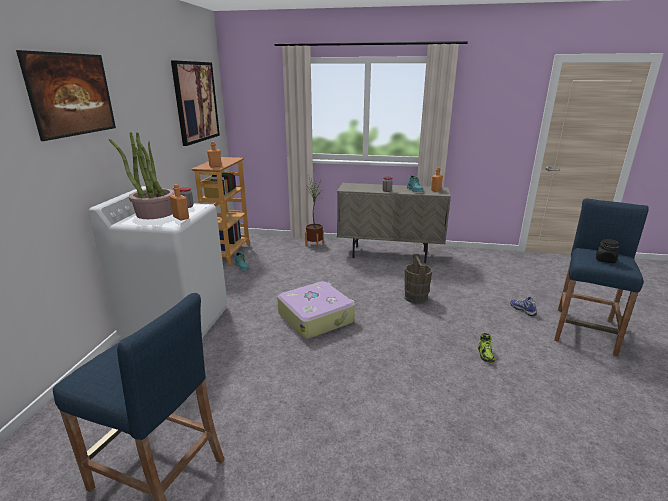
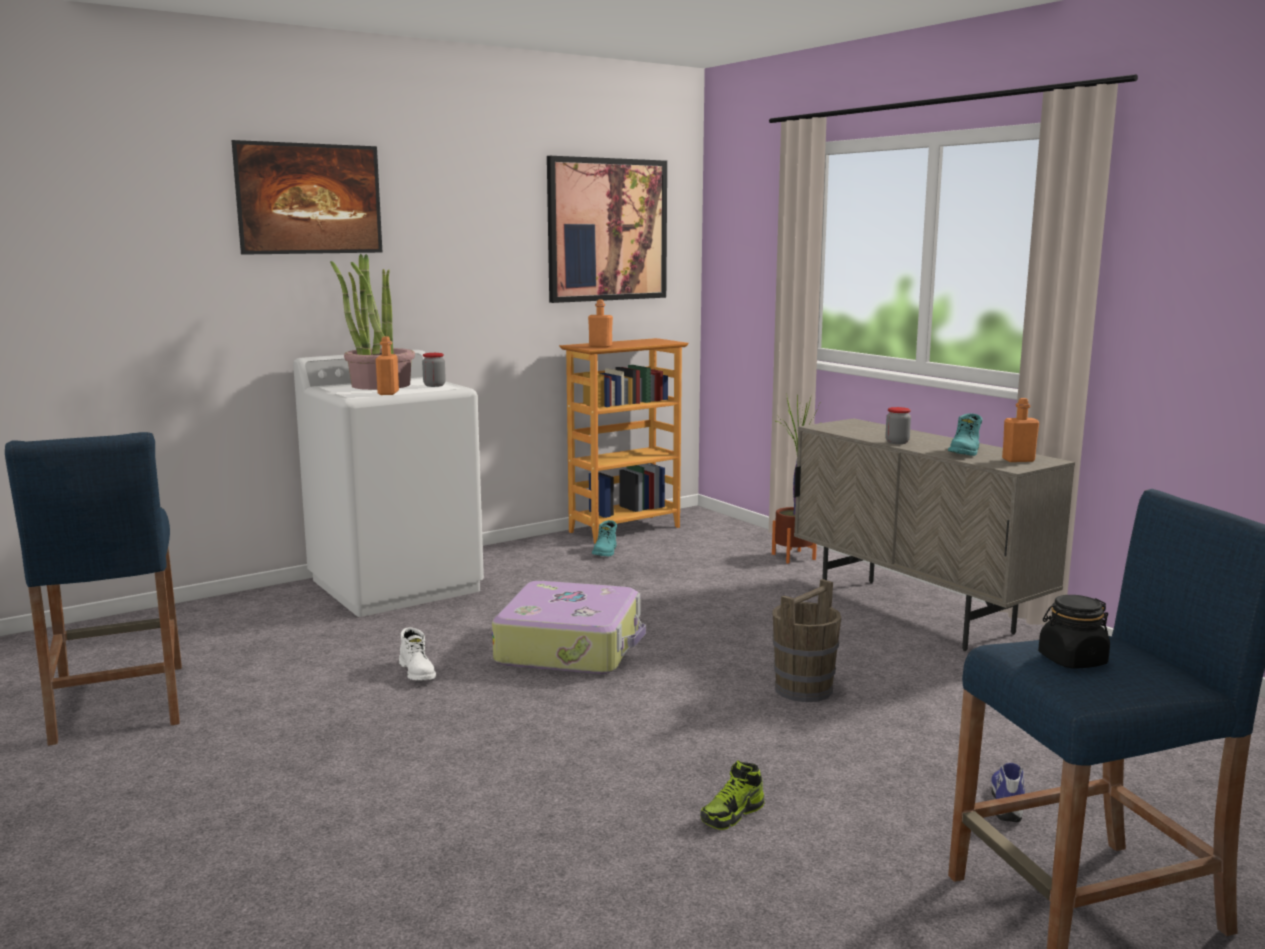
camera: 45 degrees right, 10 degrees down
(281, 361) = (418, 672): none -> white boot

